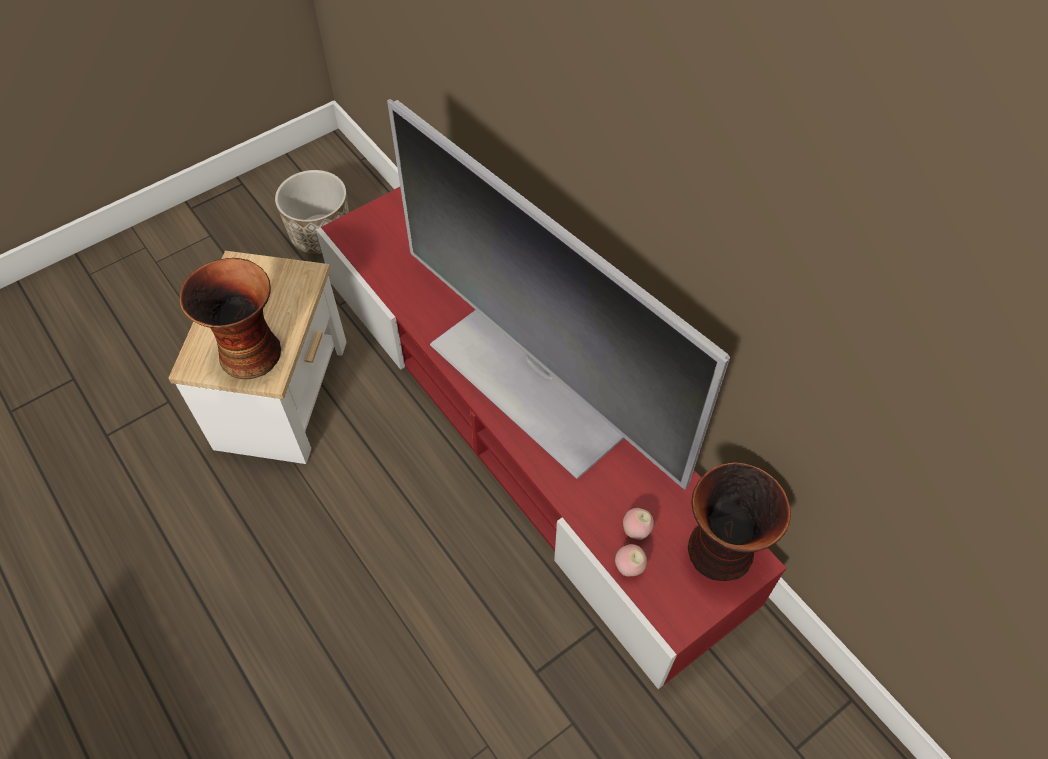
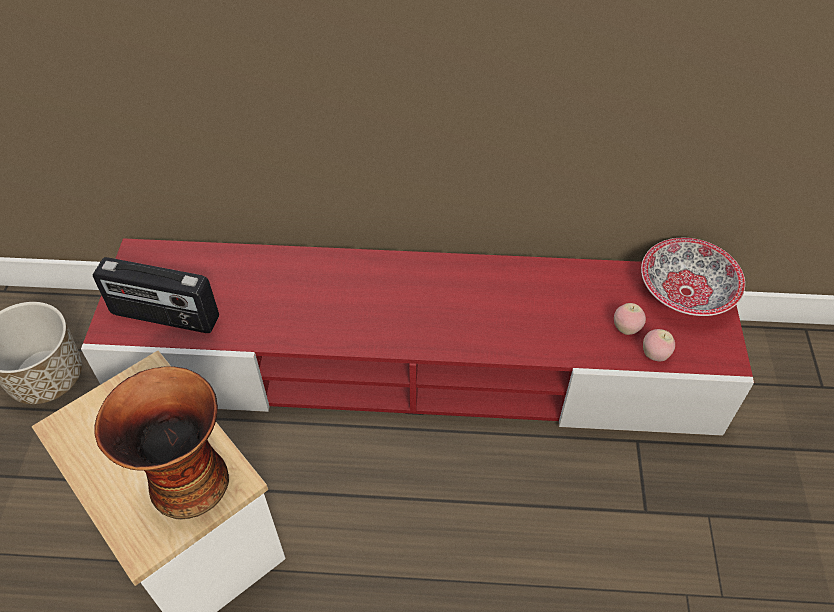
camera: 50 degrees left, 5 degrees down
(377, 249) = (164, 317): none -> radio
(527, 386) = (427, 307): television -> none
(721, 553) = (686, 292): vase -> bowl

